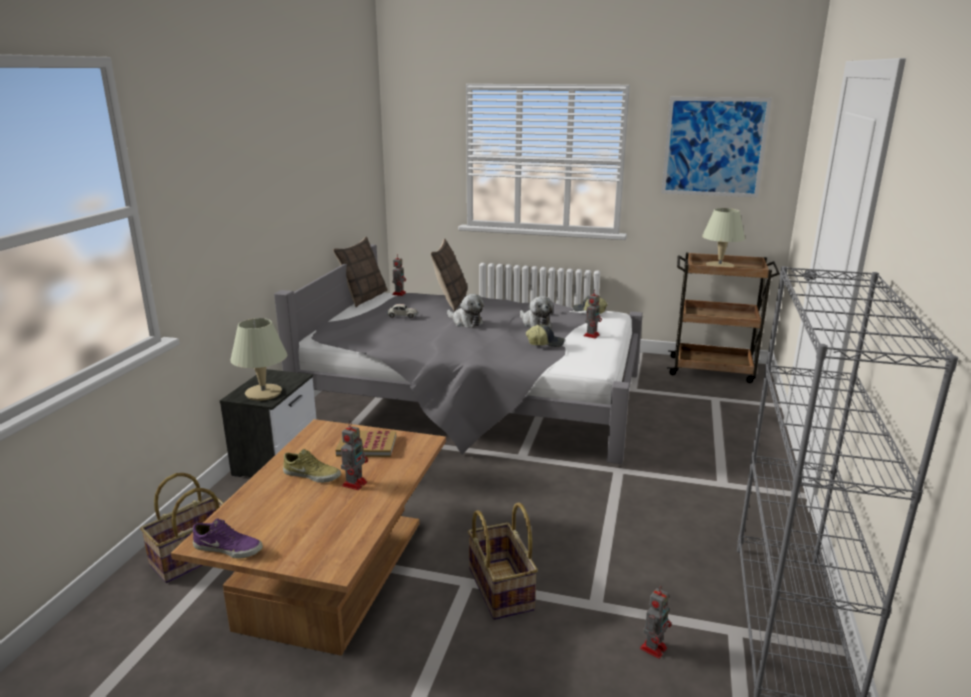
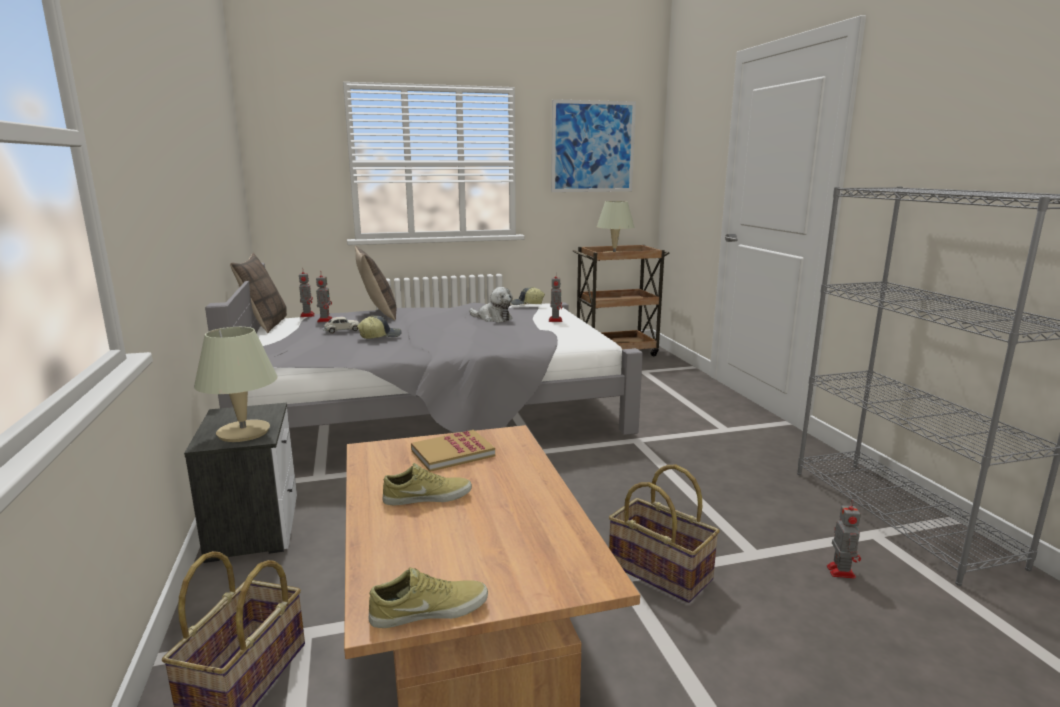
camera: 30 degrees left, 5 degrees down
(229, 548) = (429, 609): purple shoe -> beige shoe
(355, 483) = (492, 490): toy robot -> toy robot (325, 320)
(465, 322) = (423, 325): plush toy -> none
(545, 343) = (527, 330): cap -> cap (380, 336)

